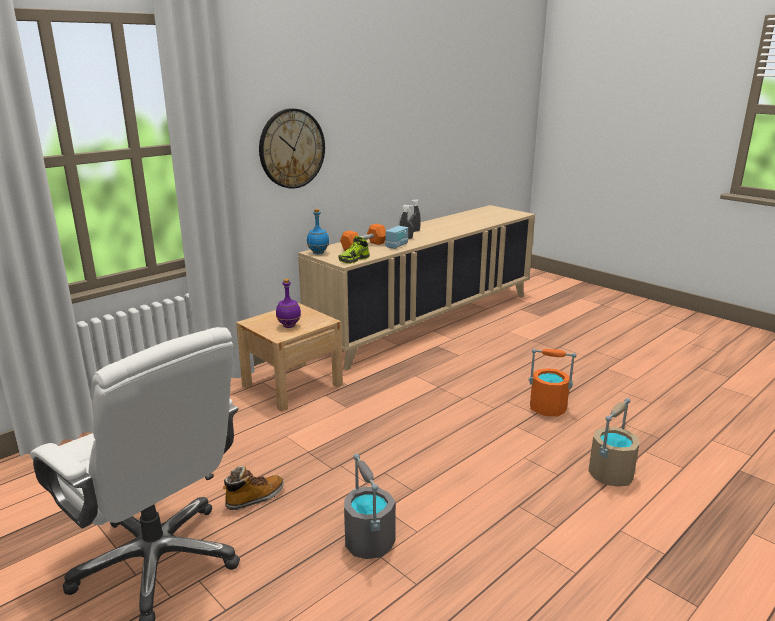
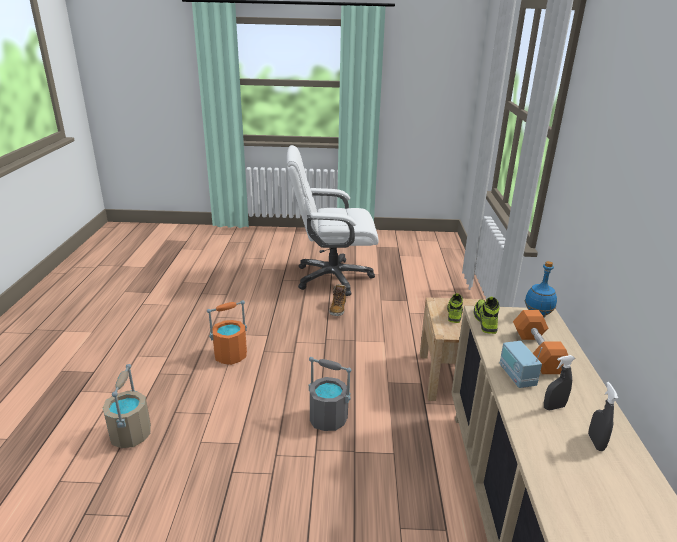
camera: 135 degrees right, 5 degrees up
(289, 326) = (454, 313): purple bottle -> shoe
(292, 148) = (599, 185): wall clock -> none
(369, 542) = (257, 319): grey bucket -> grey bucket (328, 419)
(547, 408) = (224, 488): orange bucket -> orange bucket (231, 355)

